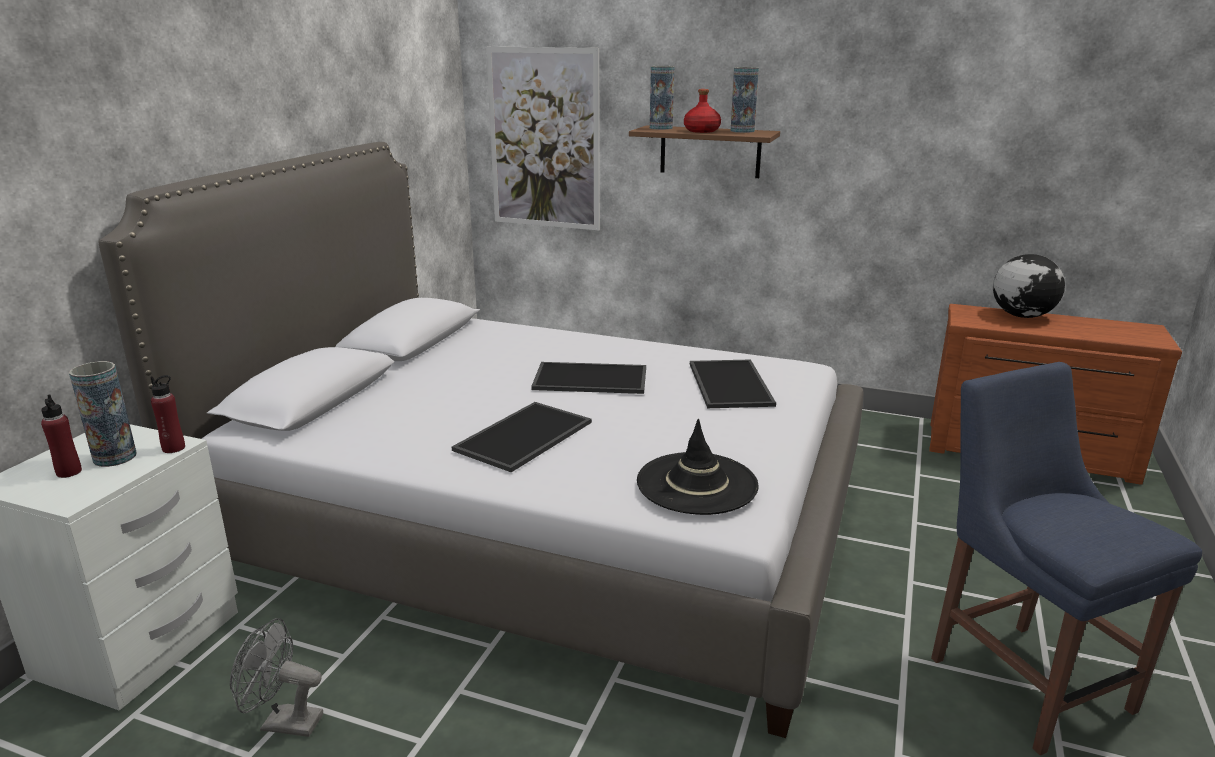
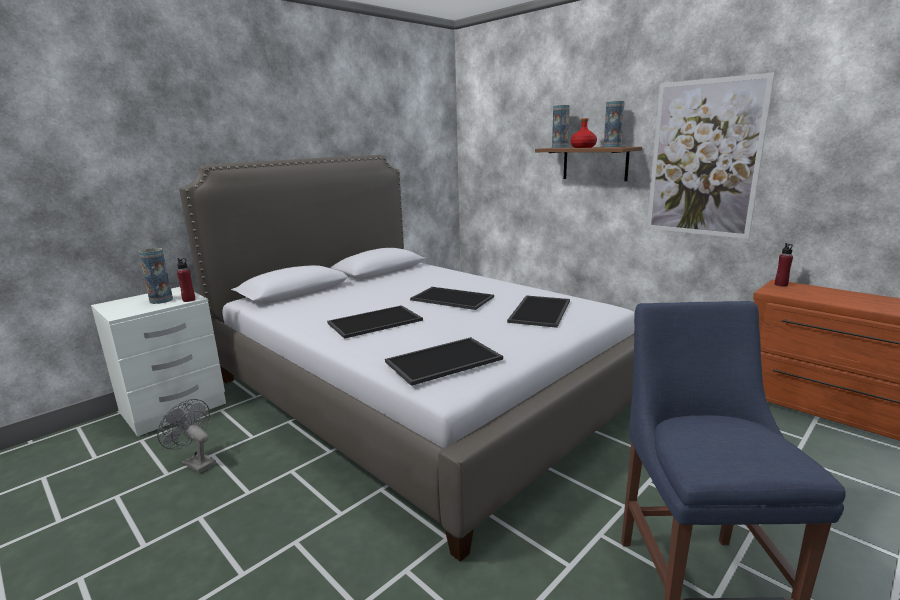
camera: 25 degrees right, 5 degrees down
(69, 472) = (136, 303): red bottle -> red bottle (781, 285)
(544, 139) = (497, 160): picture -> picture (704, 159)
(697, 484) = (443, 361): black hat -> tray
(1021, 316) = (832, 292): globe -> none

